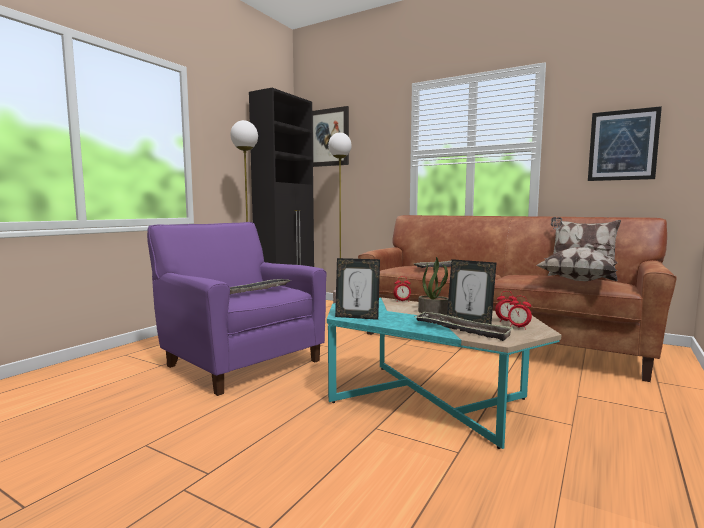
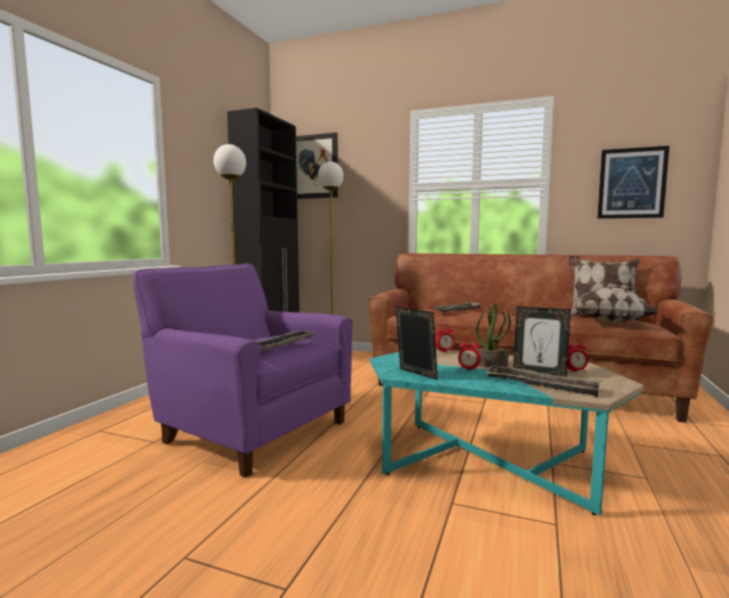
camera: 10 degrees left, 0 degrees up
(357, 317) = (415, 375): picture frame -> picture frame turned 135 degrees counterclockwise
(518, 327) = (595, 379): alarm clock -> alarm clock (468, 370)

